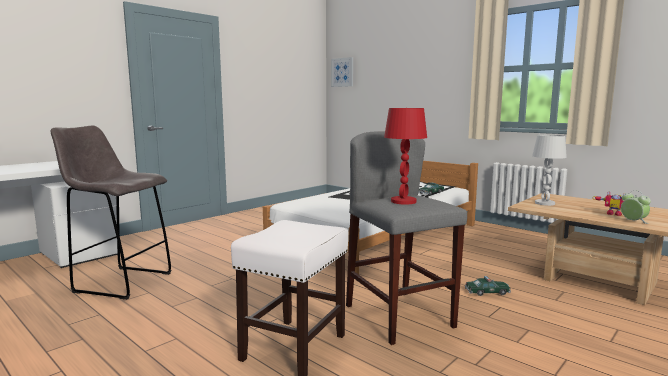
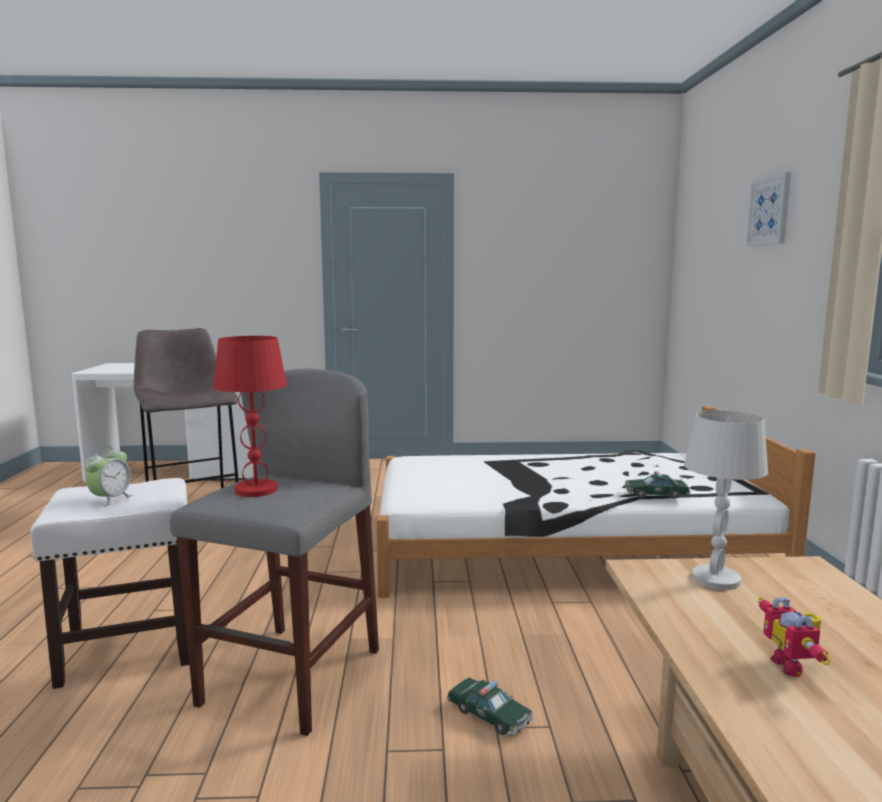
camera: 45 degrees right, 0 degrees up
(342, 72) = (688, 242): picture -> picture (769, 211)
(633, 222) = (757, 703): alarm clock -> alarm clock (111, 499)

